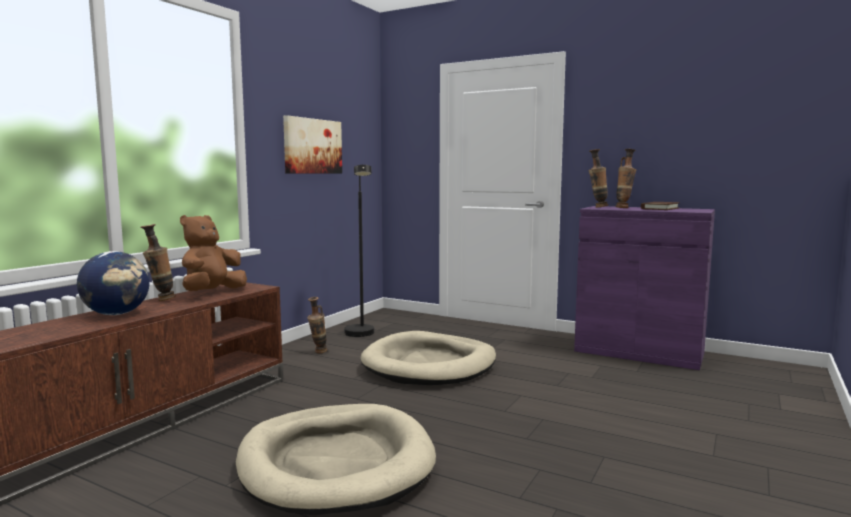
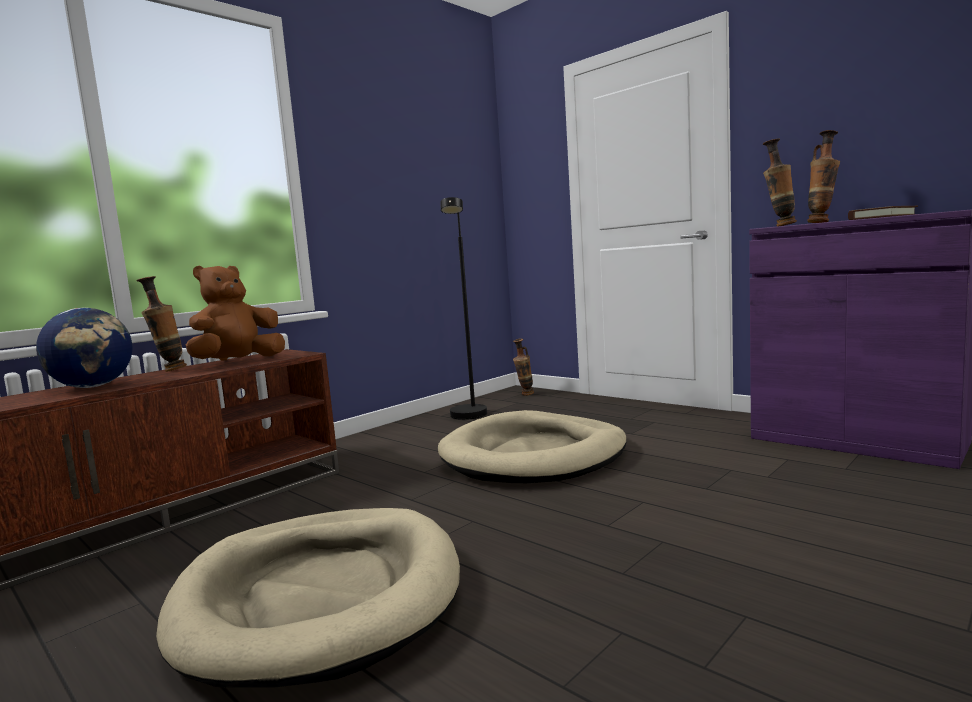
camera: 15 degrees right, 0 degrees up
(312, 146) = (400, 185): picture -> none
(318, 352) = (404, 438): vase -> vase (525, 395)

